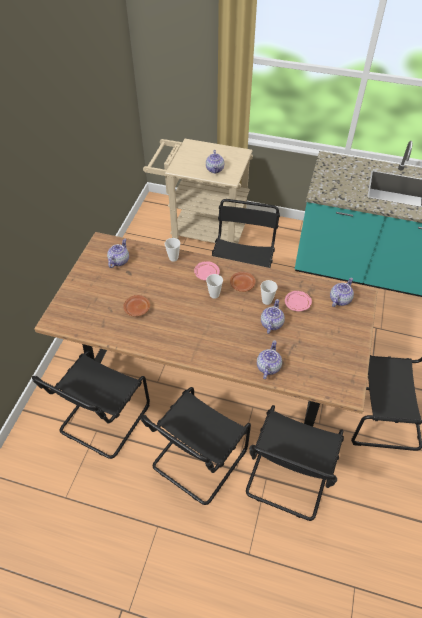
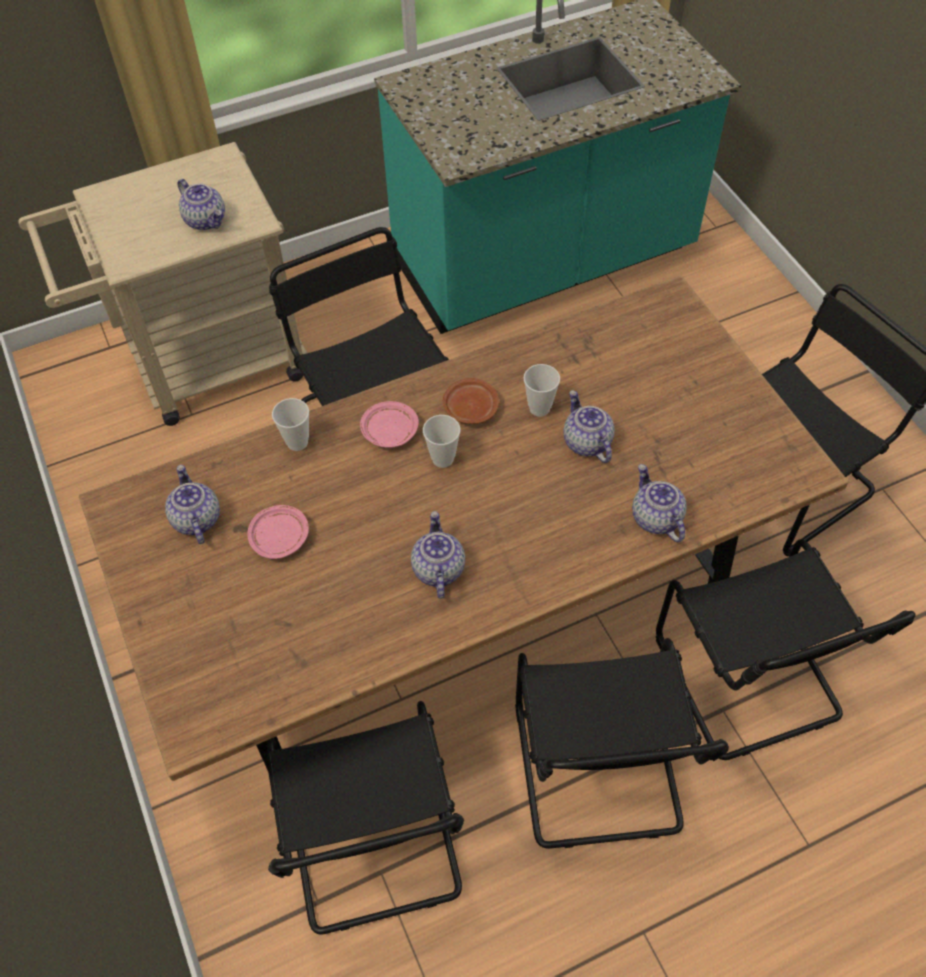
camera: 40 degrees left, 5 degrees up
(137, 309) = (334, 585): brown plate -> none
(297, 304) = (591, 380): pink plate -> pink plate (280, 537)
(339, 299) = (645, 328): teapot -> teapot (437, 569)

